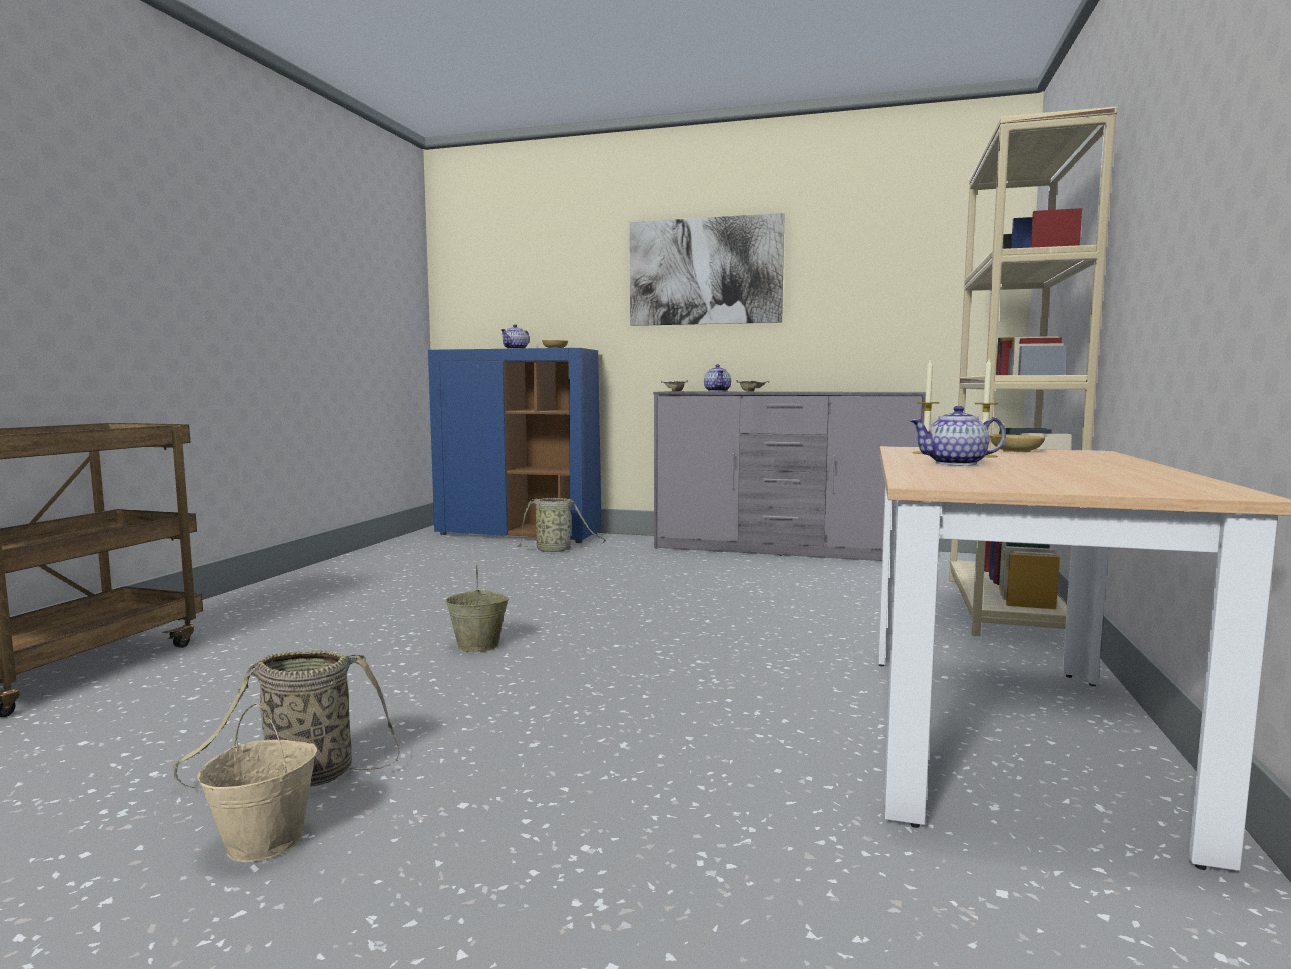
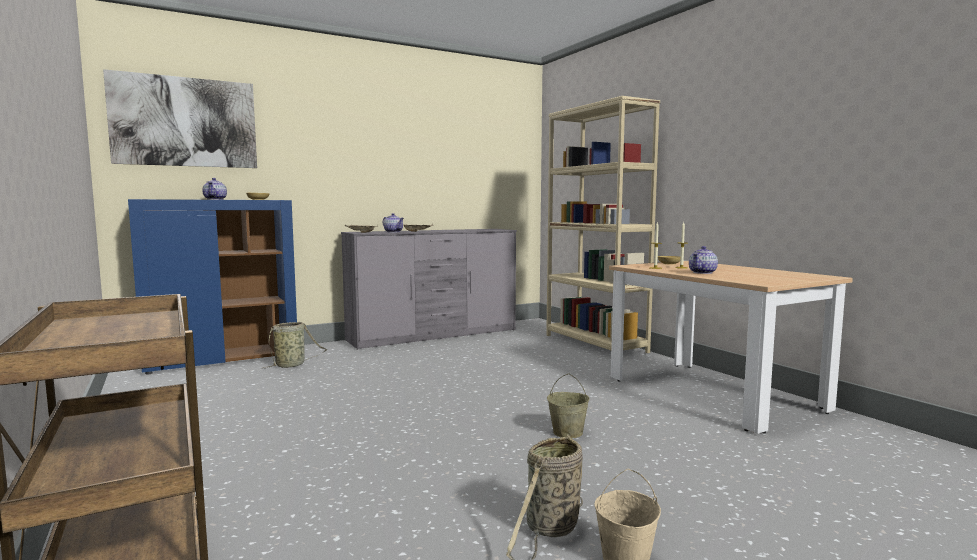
camera: 45 degrees left, 0 degrees up
(479, 646) = (428, 434): beige bucket -> beige bucket (568, 432)
(705, 271) = (363, 145): picture -> picture (185, 122)

